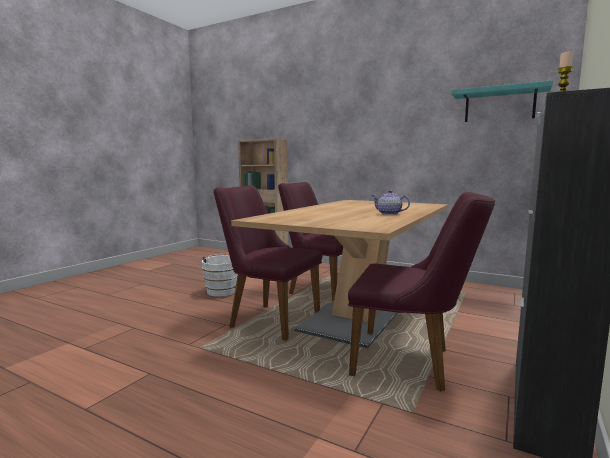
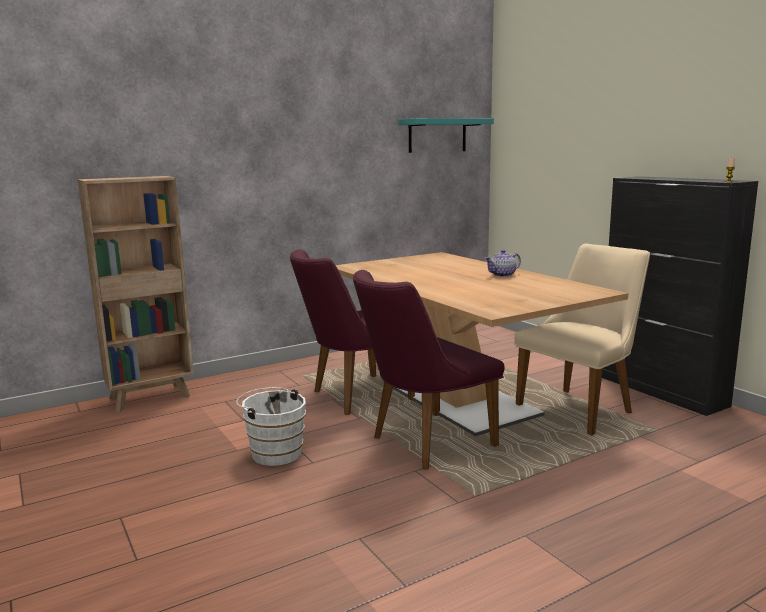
camera: 60 degrees left, 5 degrees up
(411, 363) = (581, 408): purple chair -> beige chair

